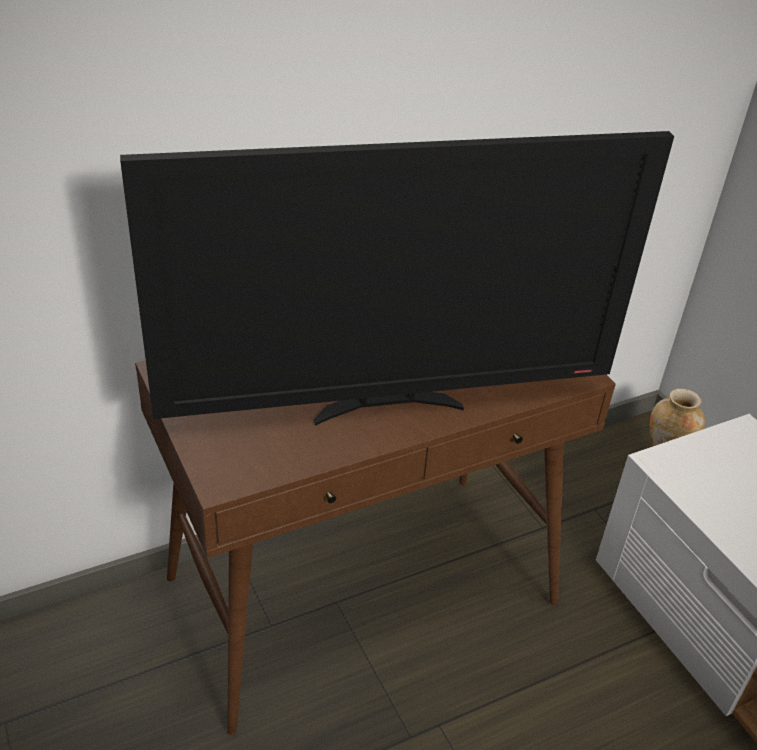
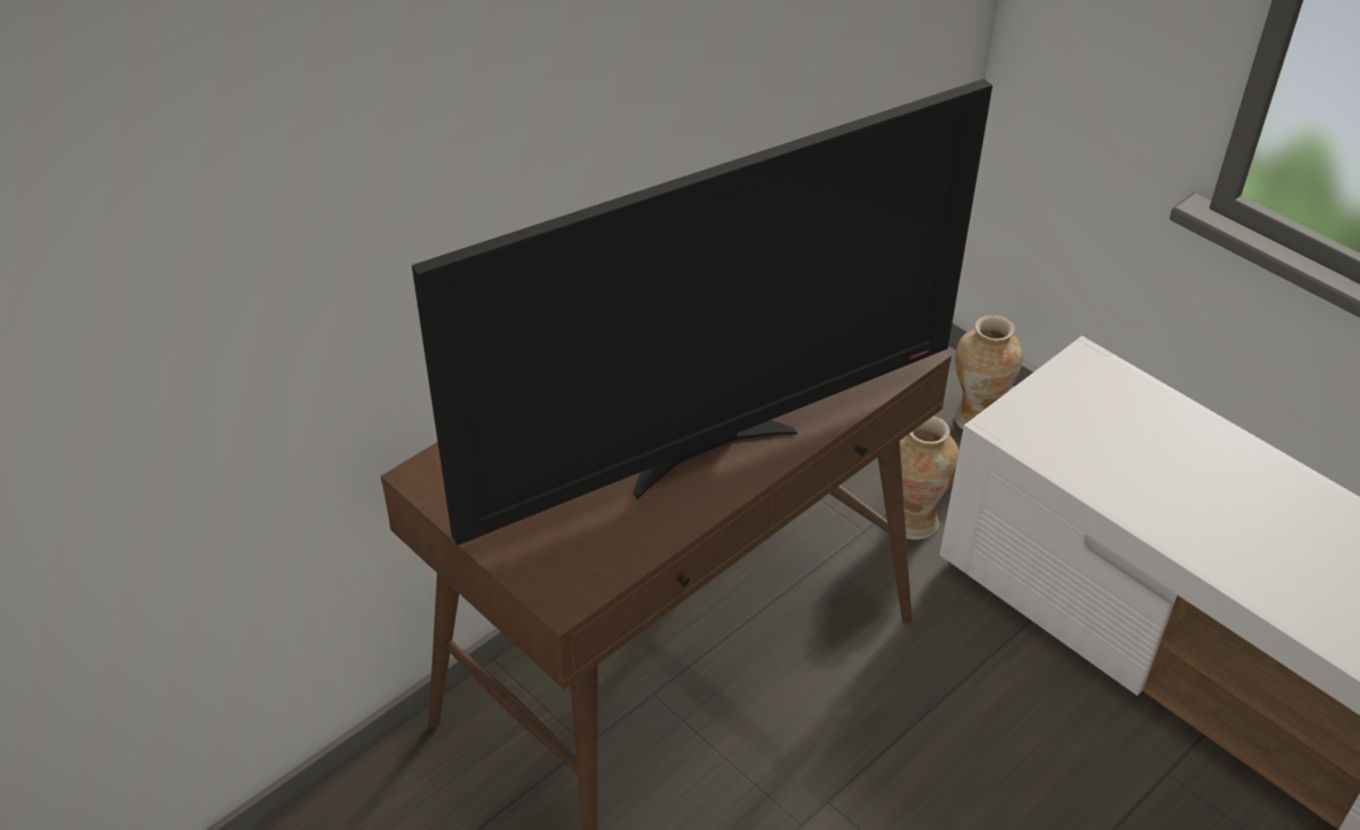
camera: 15 degrees left, 5 degrees up
(585, 530) = (913, 520): none -> vase

